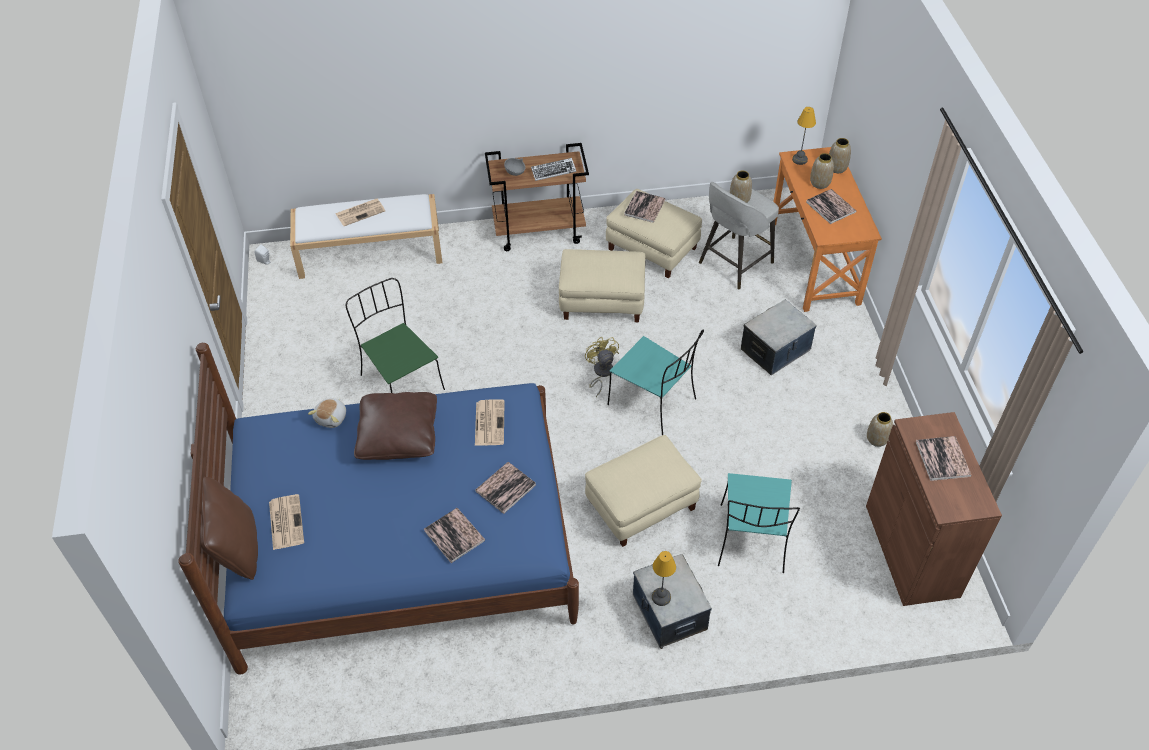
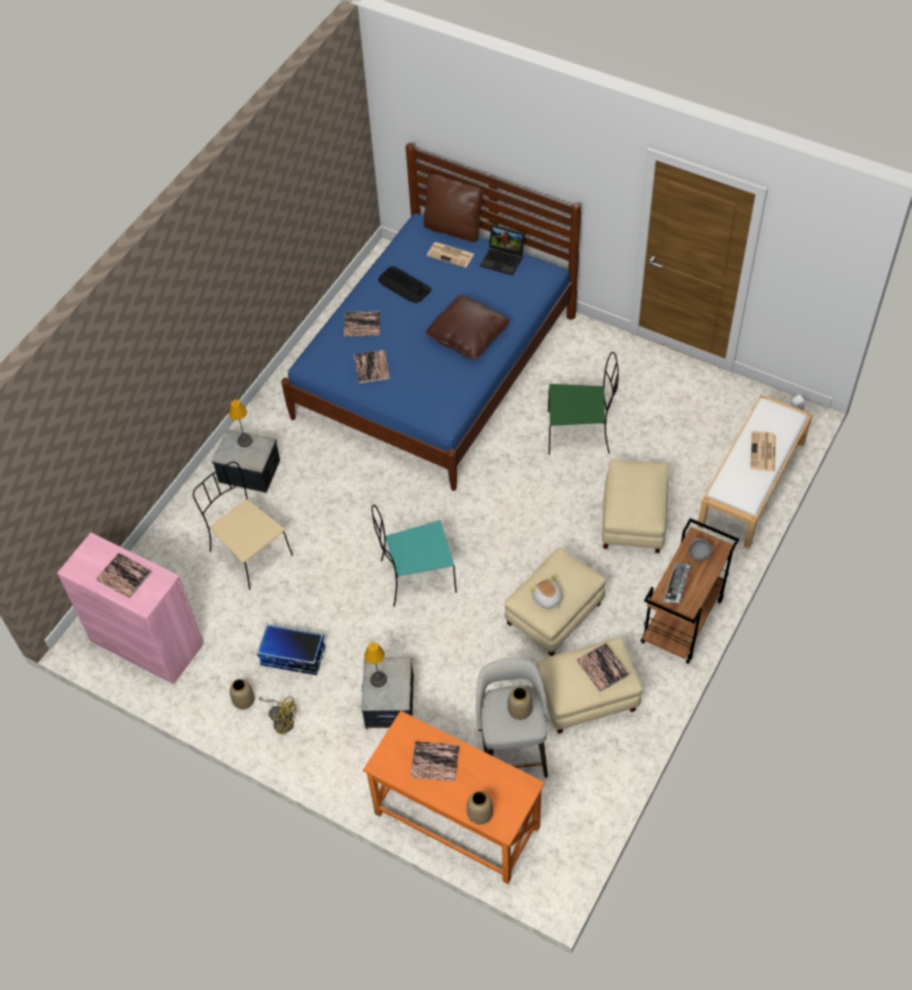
camera: 130 degrees right, 5 degrees up
(261, 470) = (503, 259): none -> laptop
(332, 418) = (517, 310): plush toy -> plush toy (547, 599)
(366, 535) = (404, 285): none -> keyboard
(489, 422) = (433, 387): newspaper -> none
(601, 373) = (476, 561): yellow fan -> yellow fan (282, 720)
(641, 504) = (338, 509): beige ottoman -> beige ottoman (634, 520)
(752, 540) = (249, 552): turquoise chair -> beige chair
(800, 160) = (518, 790): table lamp -> table lamp (378, 679)
(807, 435) = (292, 656): none -> storage box
(819, 183) = (472, 779): vase -> none
(911, 550) = (146, 642): brown cabinet -> pink cabinet

